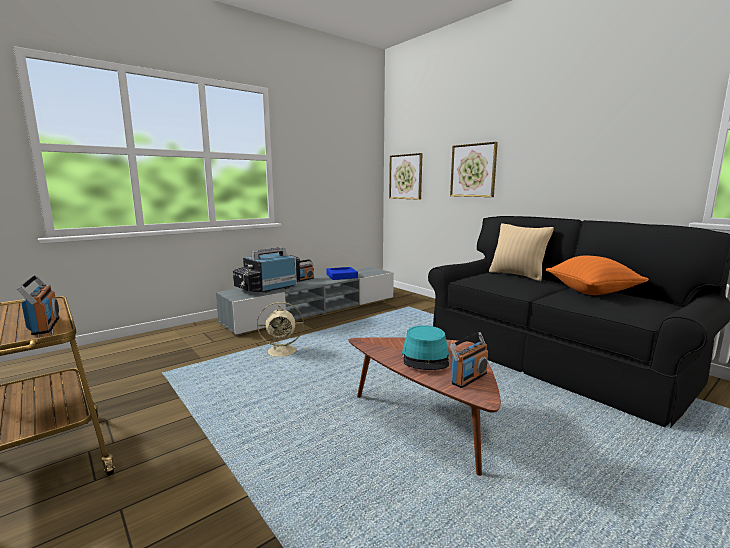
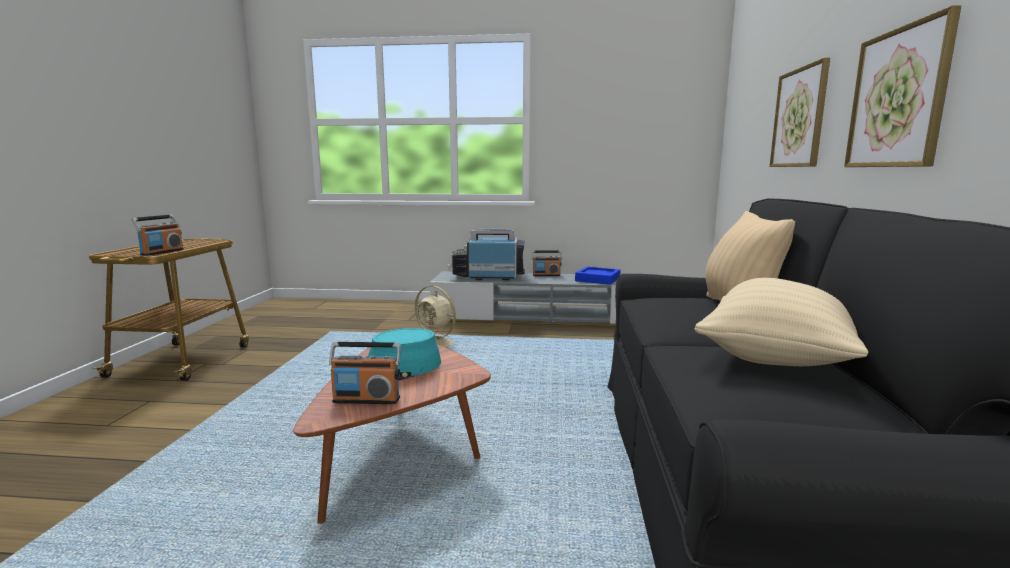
camera: 45 degrees right, 0 degrees up
(405, 176) = (738, 137): picture -> picture (898, 98)
(591, 292) = (777, 359): orange pillow -> beige pillow

